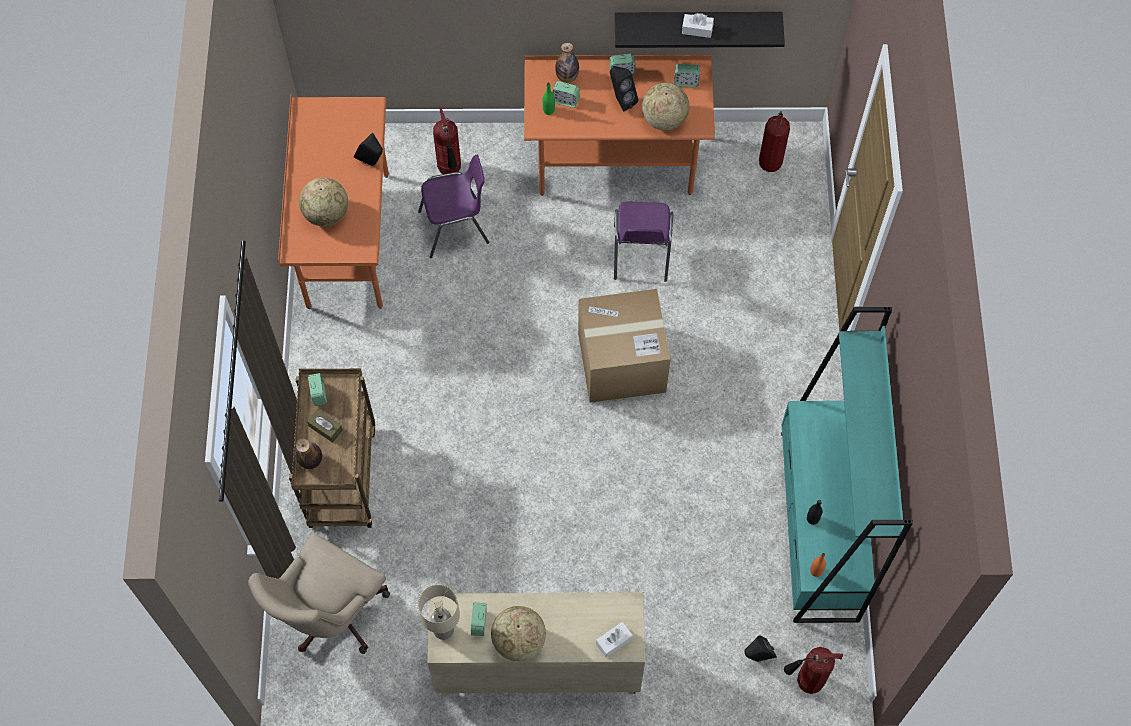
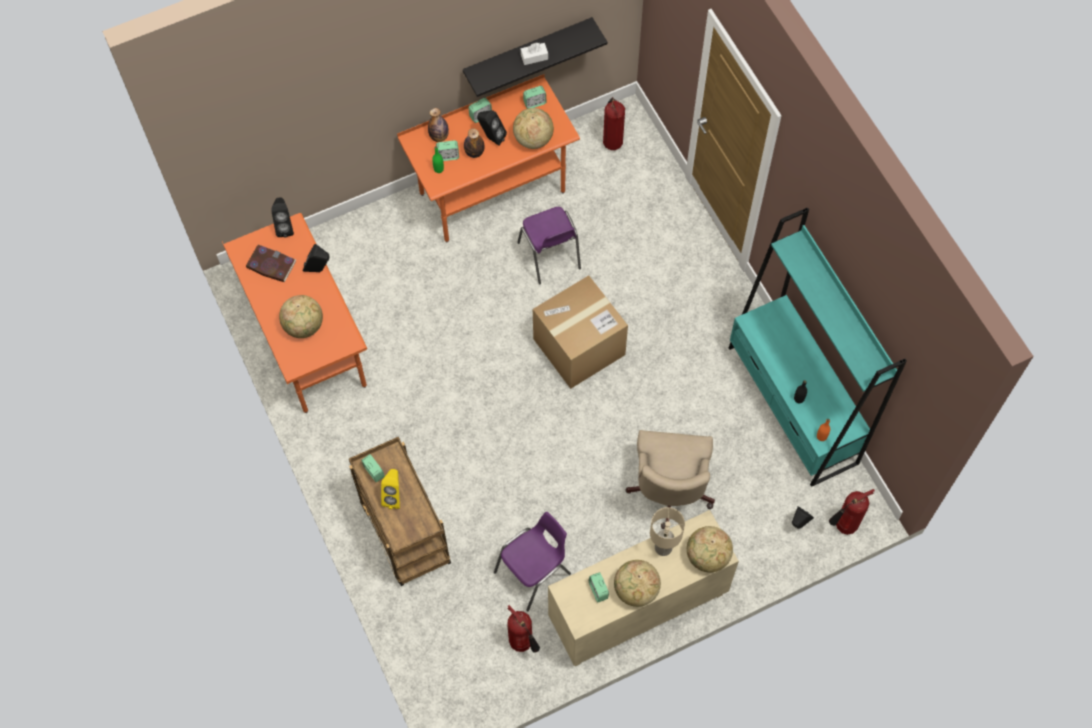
camera: 25 degrees left, 0 degrees up
(311, 460) = (396, 526): bottle -> bottle (474, 152)
(325, 428) = (394, 496): brown tissue box -> yellow speaker
(327, 138) = (271, 265): none -> book
(330, 615) = (454, 646): beige office chair -> beige office chair (669, 493)
(361, 105) = (285, 227): none -> black speaker
(443, 630) = (574, 609): beige table lamp -> beige table lamp (663, 548)
(450, 171) = (363, 253): fire extinguisher -> fire extinguisher (523, 644)
(456, 228) = (392, 297): purple chair -> purple chair (534, 573)
(614, 641) = (707, 556): white tissue box -> globe

